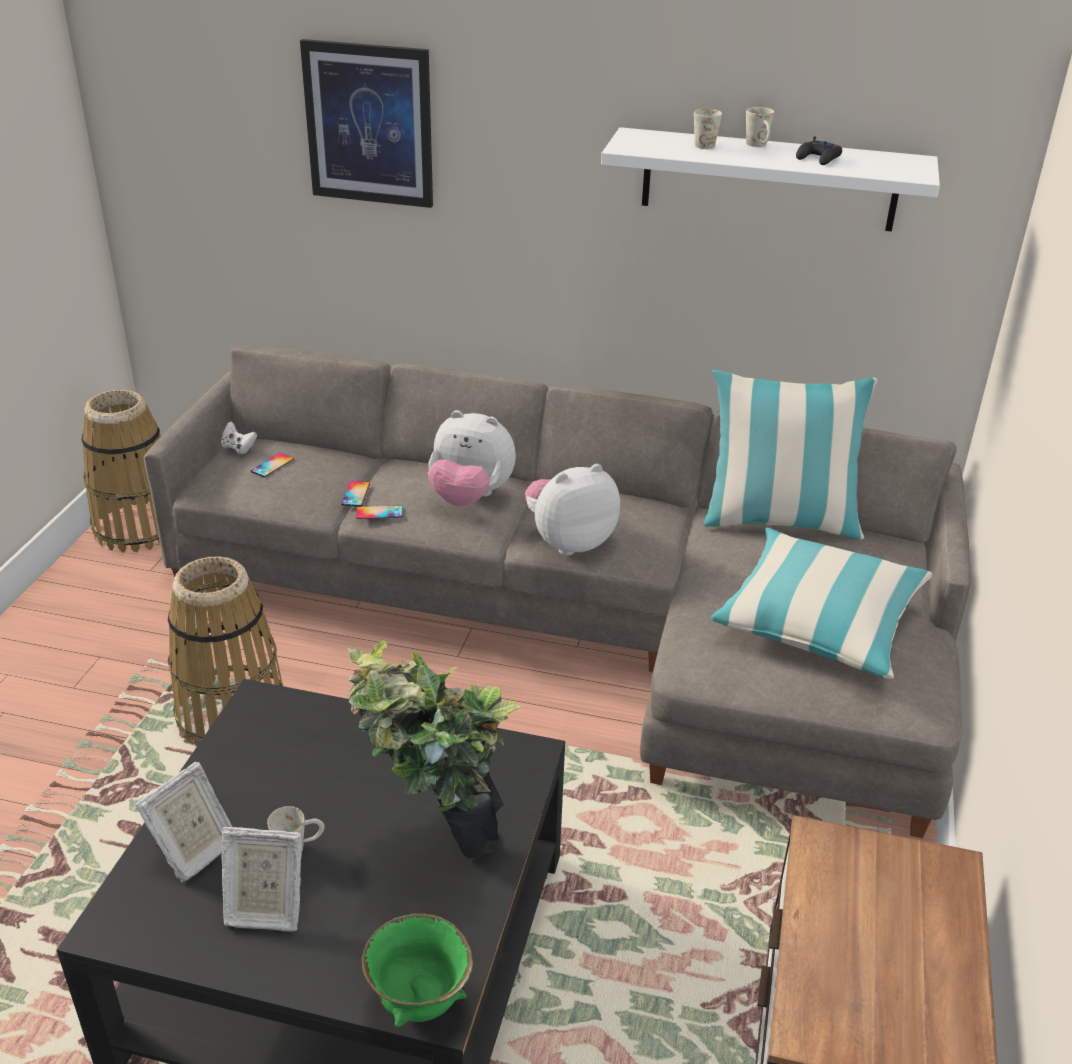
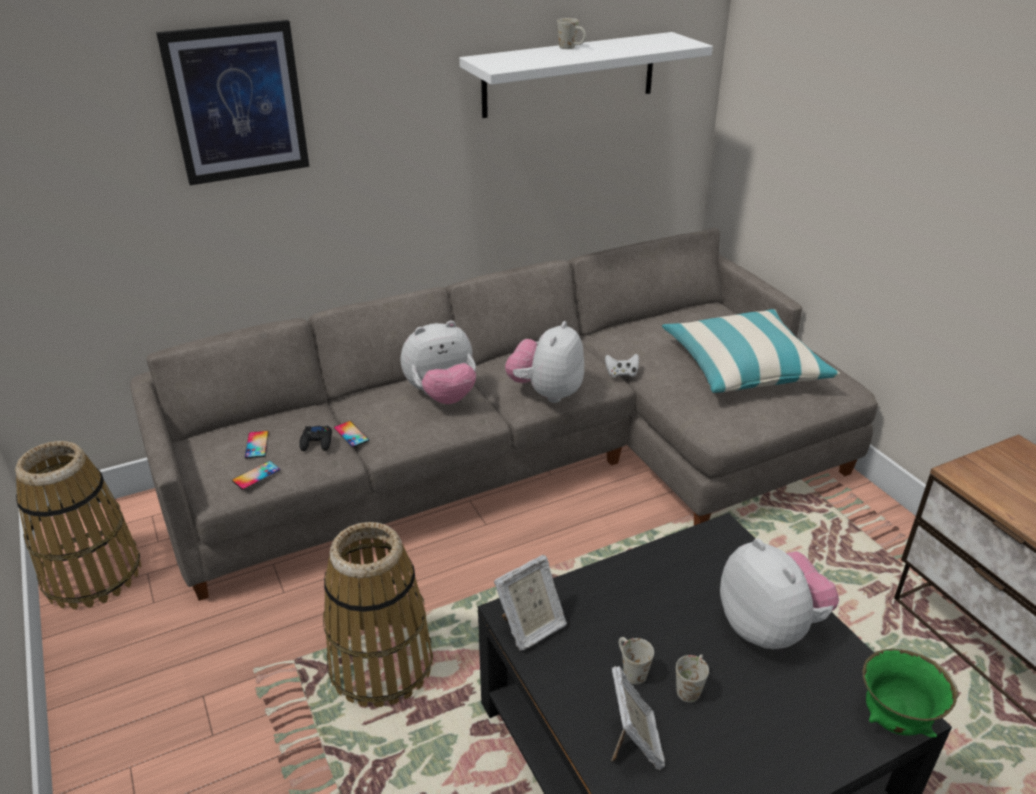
camera: 40 degrees left, 0 degrees up
(238, 448) = (204, 446): white game controller -> white game controller (621, 373)
(264, 909) = (734, 742): picture frame -> picture frame (530, 628)
(379, 512) = (394, 437): phone -> phone (256, 475)
(437, 854) = (769, 628): potted plant -> plush toy
(705, 144) = (539, 54): white mug -> white mug (630, 669)
(779, 520) = (640, 322): pillow -> none
(819, 158) = (621, 47): black game controller -> black game controller (317, 442)

